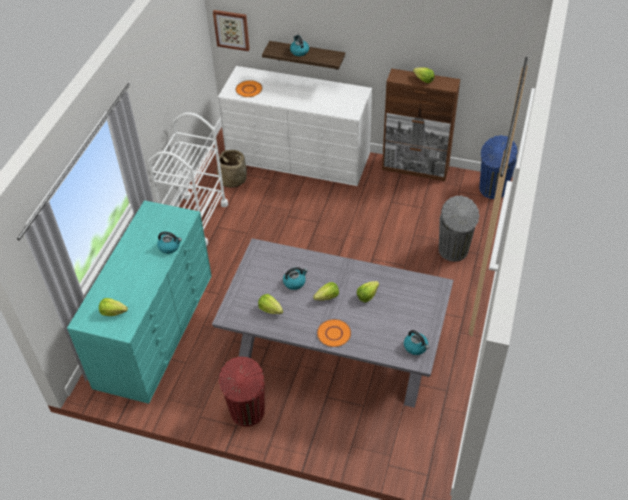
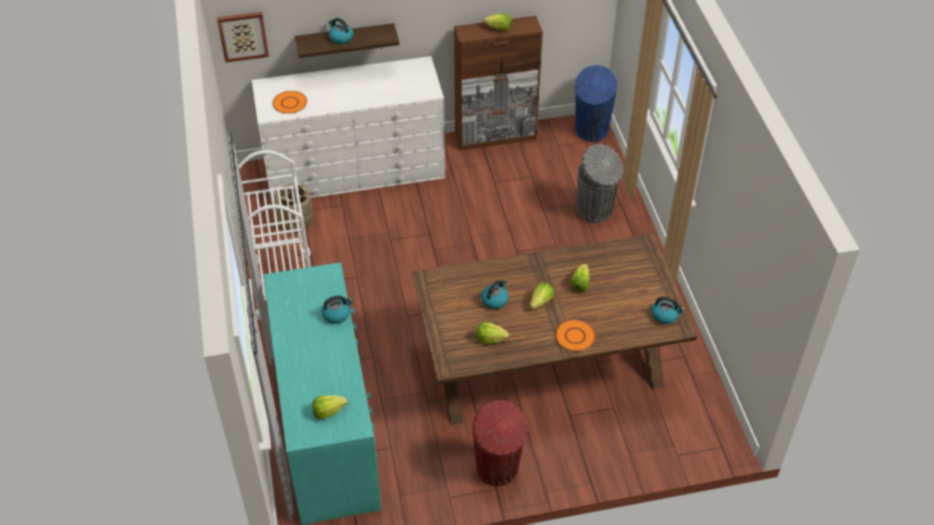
camera: 30 degrees left, 0 degrees up
(336, 351) = (546, 365): grey dining table -> brown dining table

